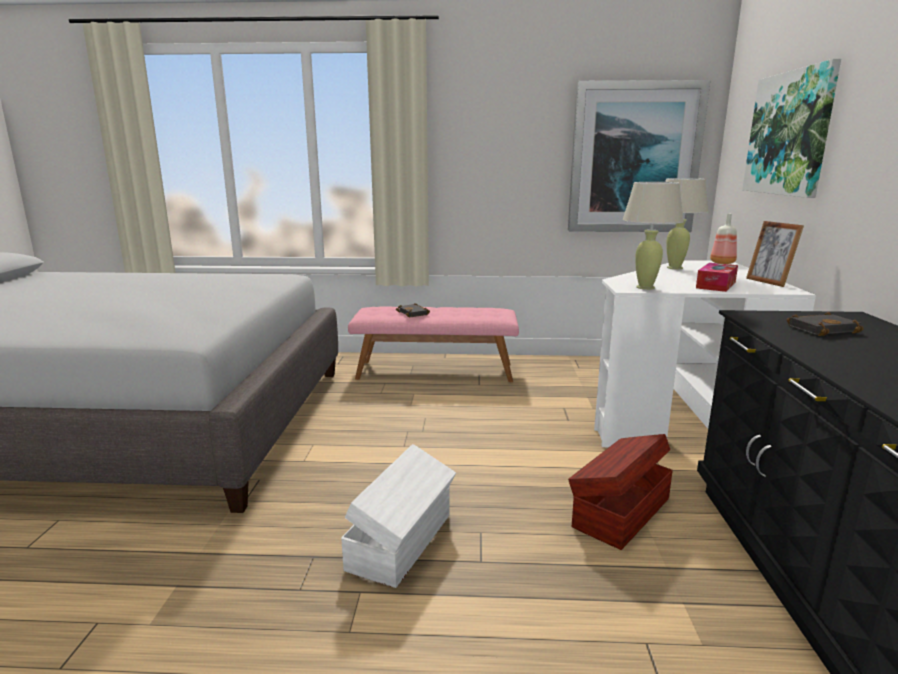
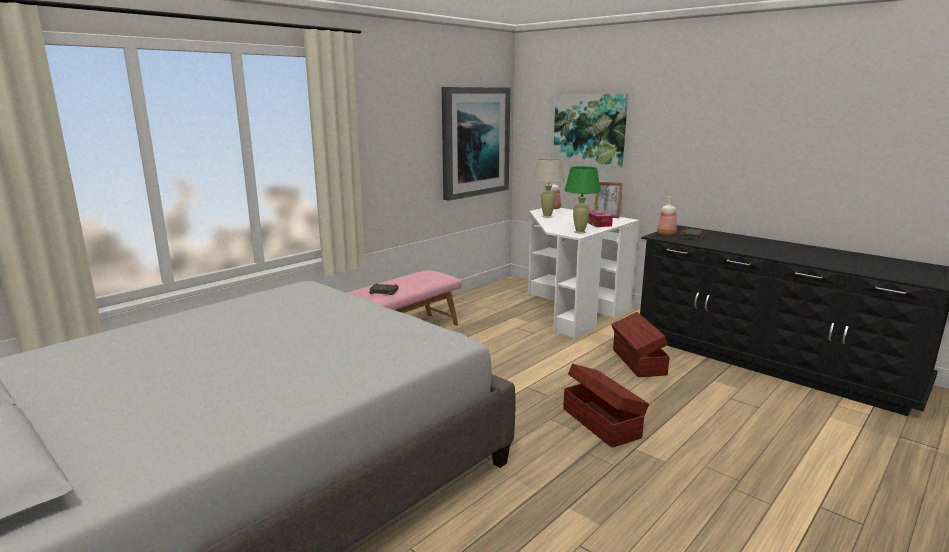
camera: 50 degrees left, 0 degrees up
(402, 541) = (601, 422): white storage box -> brown storage box
(645, 287) = (580, 232): beige table lamp -> green table lamp
(780, 317) = (666, 234): none -> bottle

